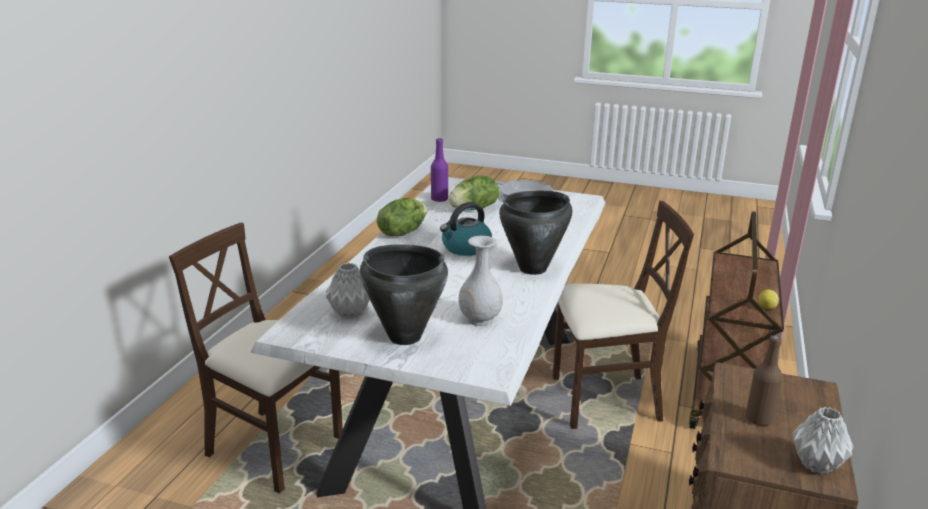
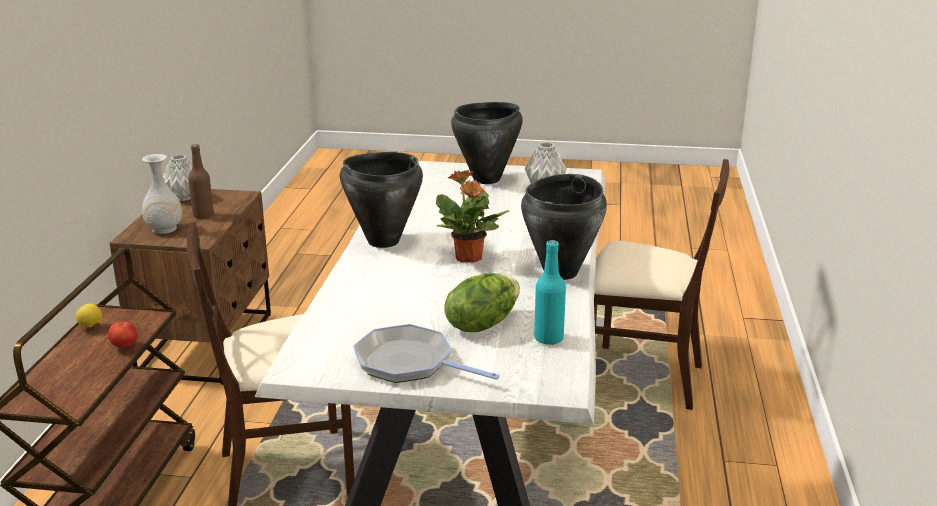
camera: 170 degrees right, 0 degrees up
(402, 232) = (561, 272): lettuce -> black cooking pot
(439, 199) = (548, 338): purple bottle -> turquoise bottle
(465, 248) = (468, 258): kettle -> potted plant
(480, 319) = (428, 195): white vase -> white vase (164, 229)
(725, 290) = (124, 346): none -> tomato

